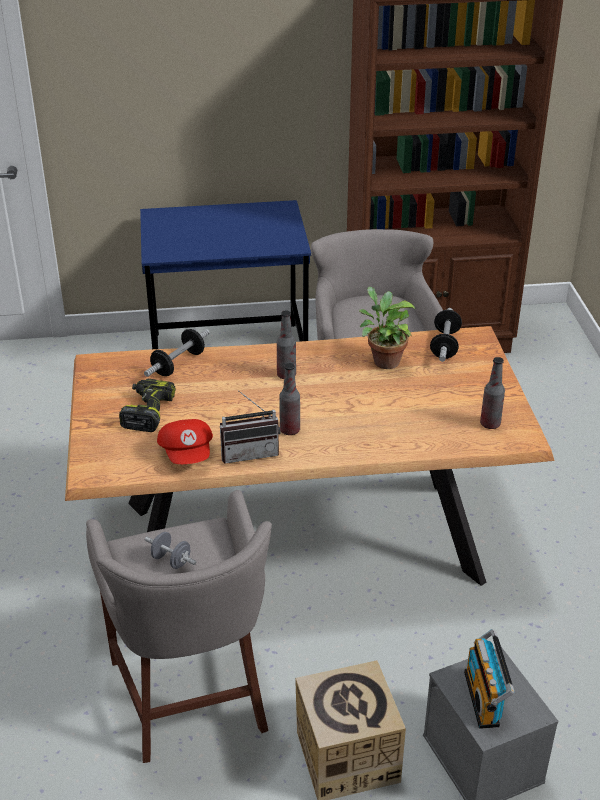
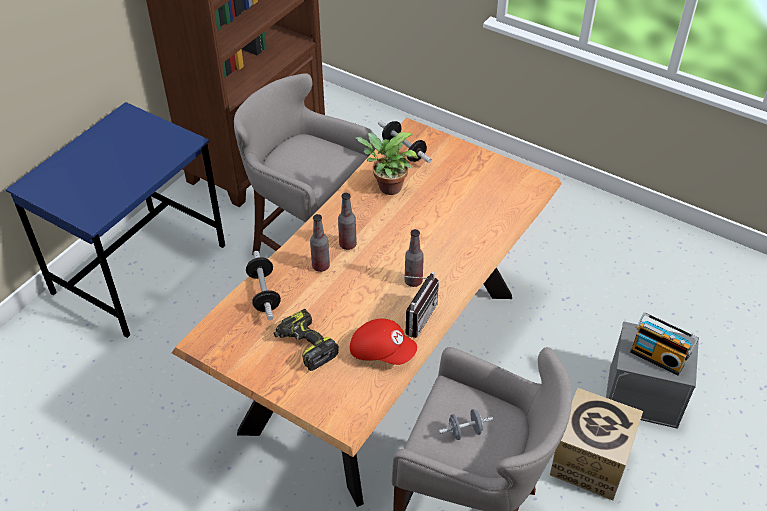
camera: 50 degrees left, 10 degrees up
(490, 424) = (507, 185): bottle -> bottle (320, 266)

